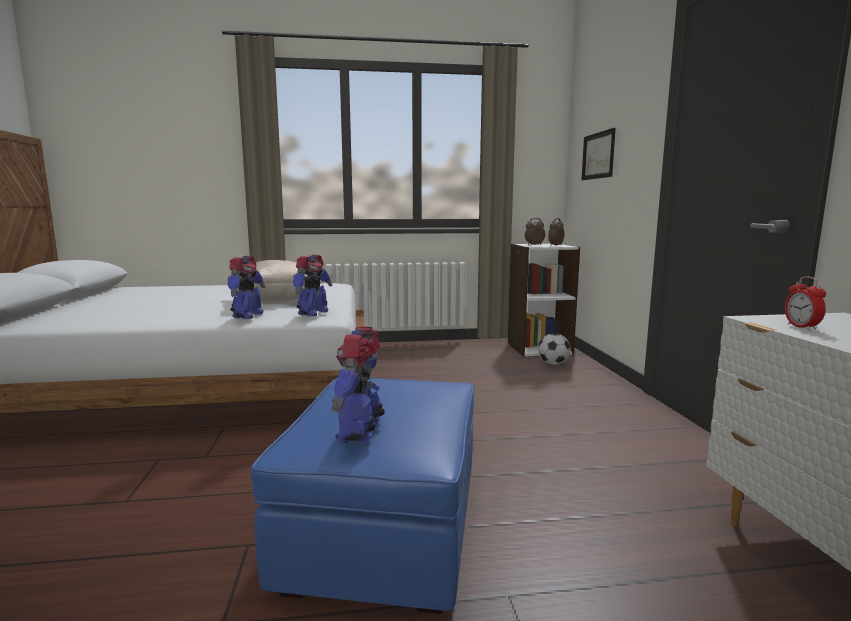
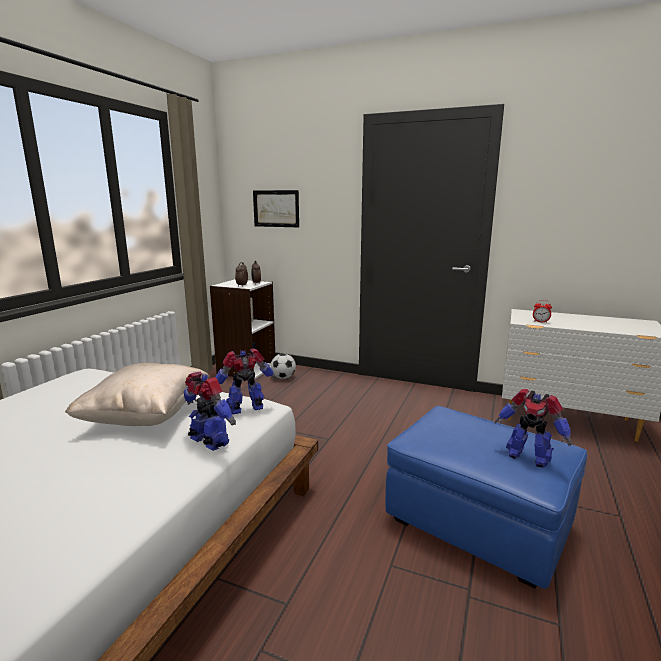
camera: 60 degrees left, 5 degrees up
(312, 313) = (247, 409): toy robot -> toy robot turned 75 degrees counterclockwise

